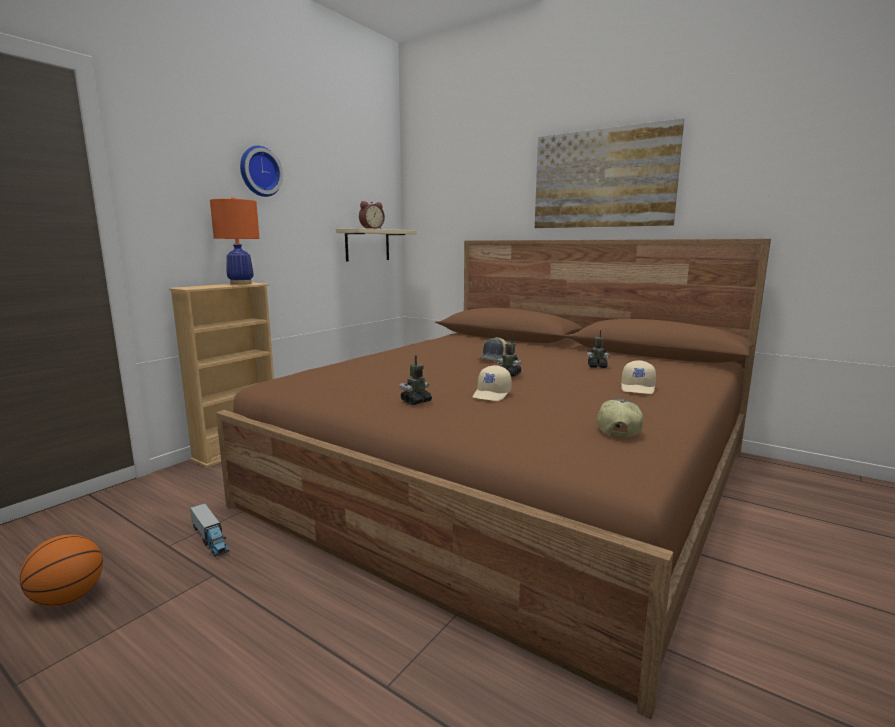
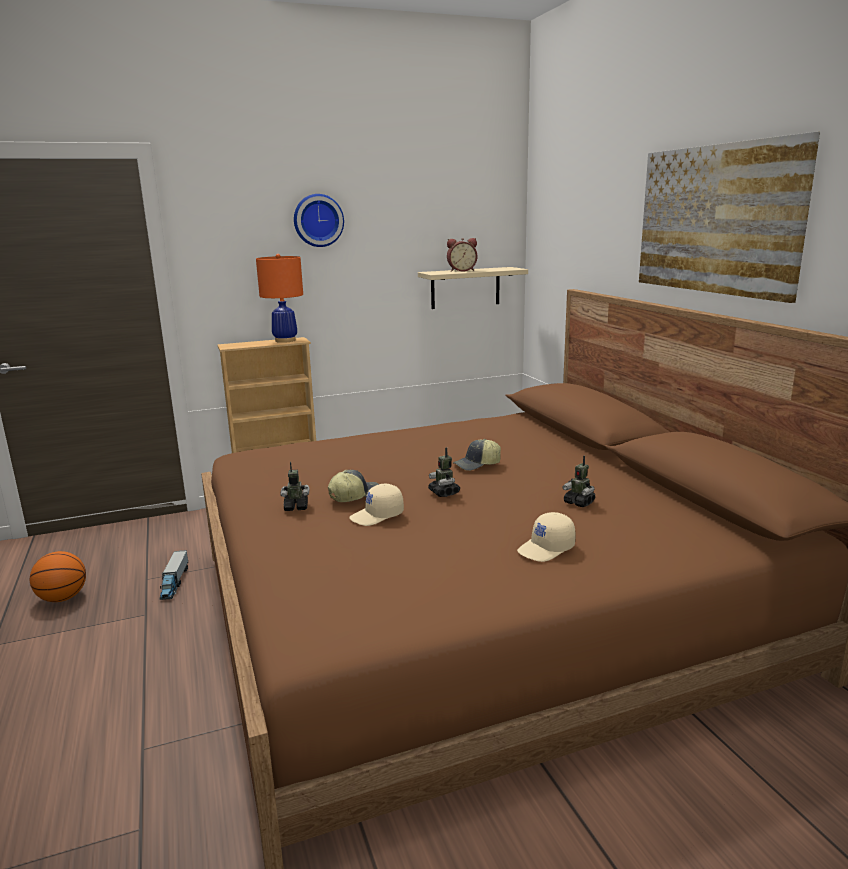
camera: 35 degrees right, 5 degrees up
(617, 429) = (397, 595): cap -> cap (354, 495)

